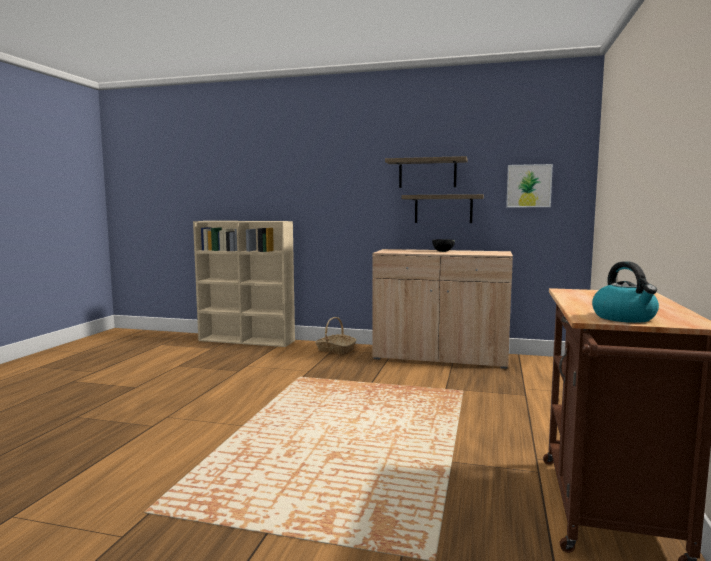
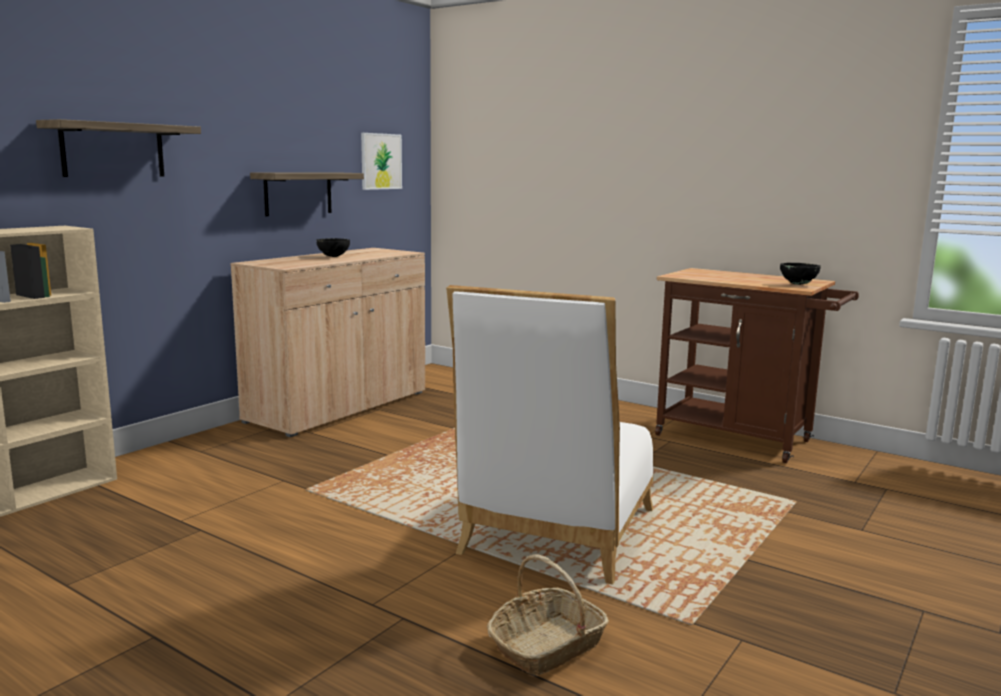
camera: 70 degrees left, 5 degrees up
(272, 448) = (555, 536): none -> white chair
(335, 350) = (204, 450): basket -> basket (547, 646)
(427, 173) = (276, 138): shelf -> shelf (113, 150)
(625, 318) = (797, 284): kettle -> black bowl

